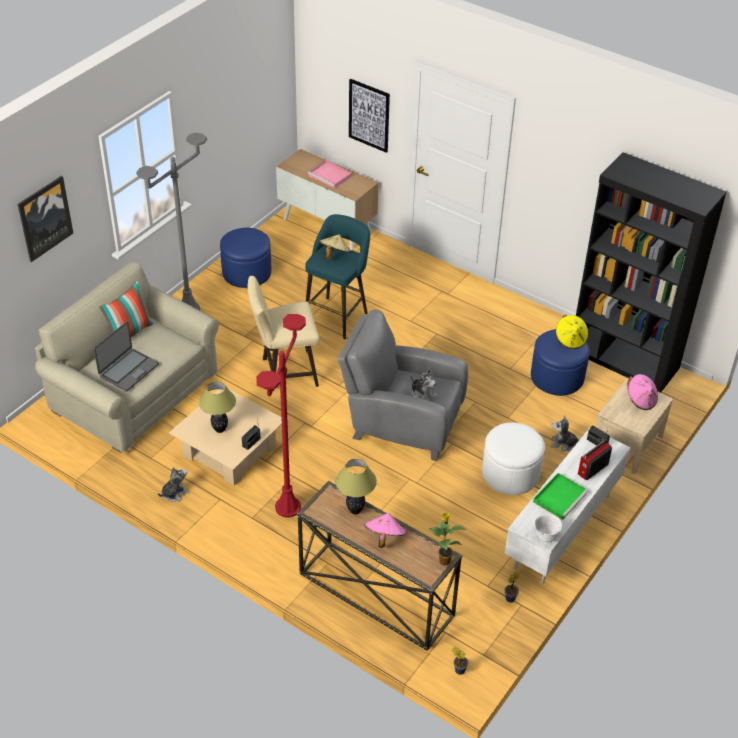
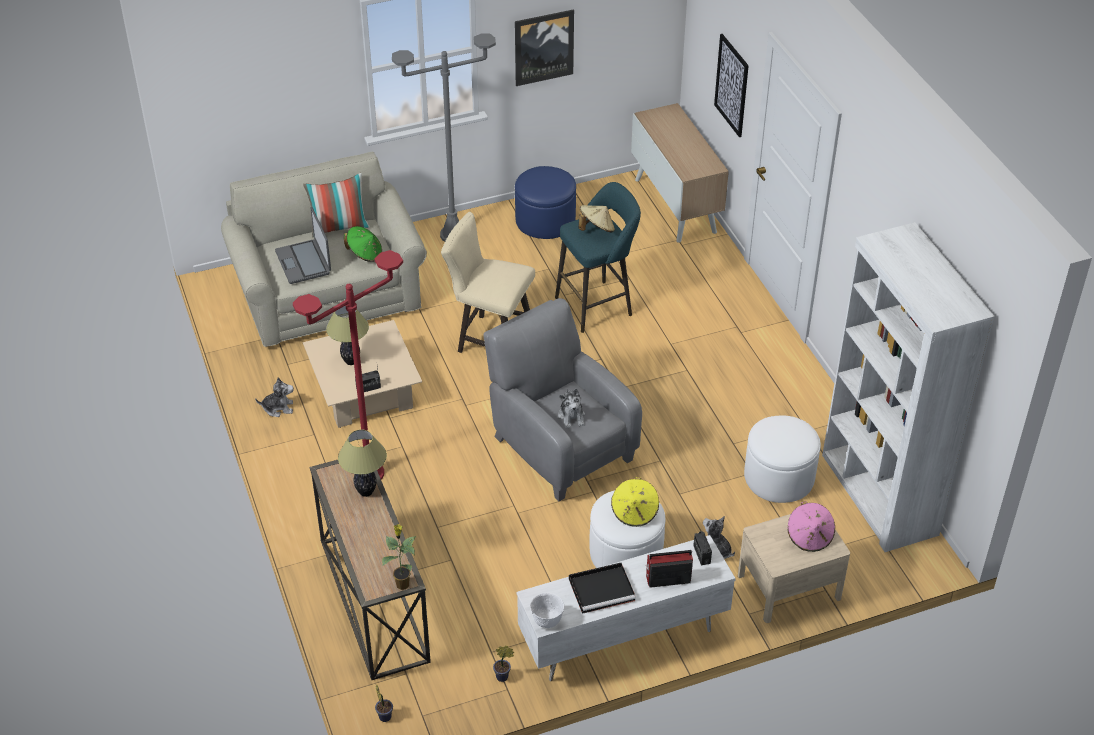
camera: 35 degrees right, 0 degrees up
(44, 218) = (270, 68): picture -> picture (543, 47)
(128, 370) = (304, 262): laptop -> laptop turned 90 degrees clockwise
(169, 344) = (365, 254): none -> green hat
(330, 176) = (682, 145): pink tray -> none
(384, 537) = (368, 531): pink hat -> none
(557, 377) = (779, 477): blue ottoman -> white ottoman
(560, 497) = (603, 589): green tray -> black tray
(570, 340) = (799, 436): yellow hat -> yellow hat (635, 512)
(624, 360) = (878, 495): black bookcase -> white bookcase

